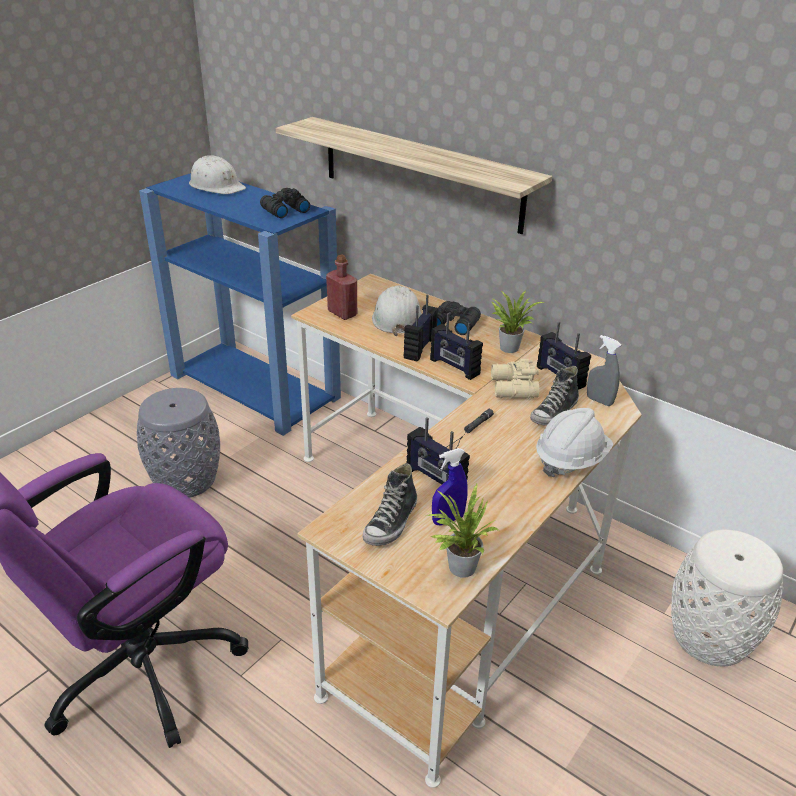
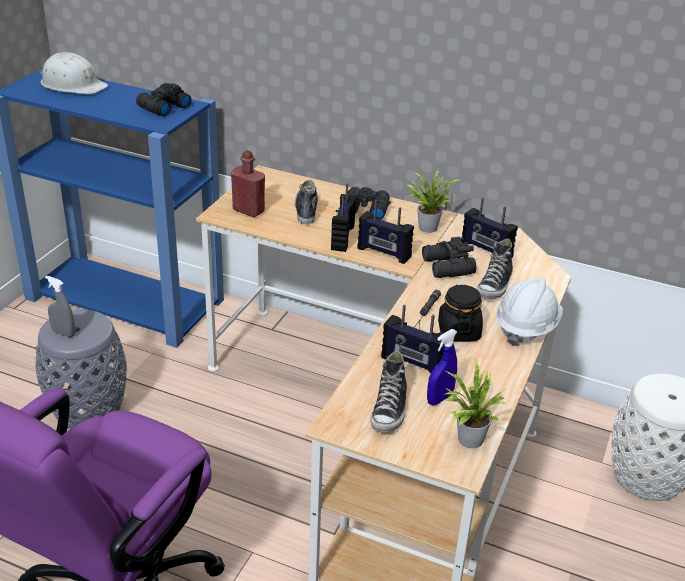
camera: 15 degrees left, 0 degrees up
(397, 318) = (306, 209): white hard hat -> shoe
(420, 173) = (312, 60): shelf -> none
(497, 454) = (458, 331): none -> black jar
(512, 388) = (447, 267): beige binoculars -> black binoculars
(599, 401) = (530, 269): grey spray bottle -> grey spray bottle (63, 333)

